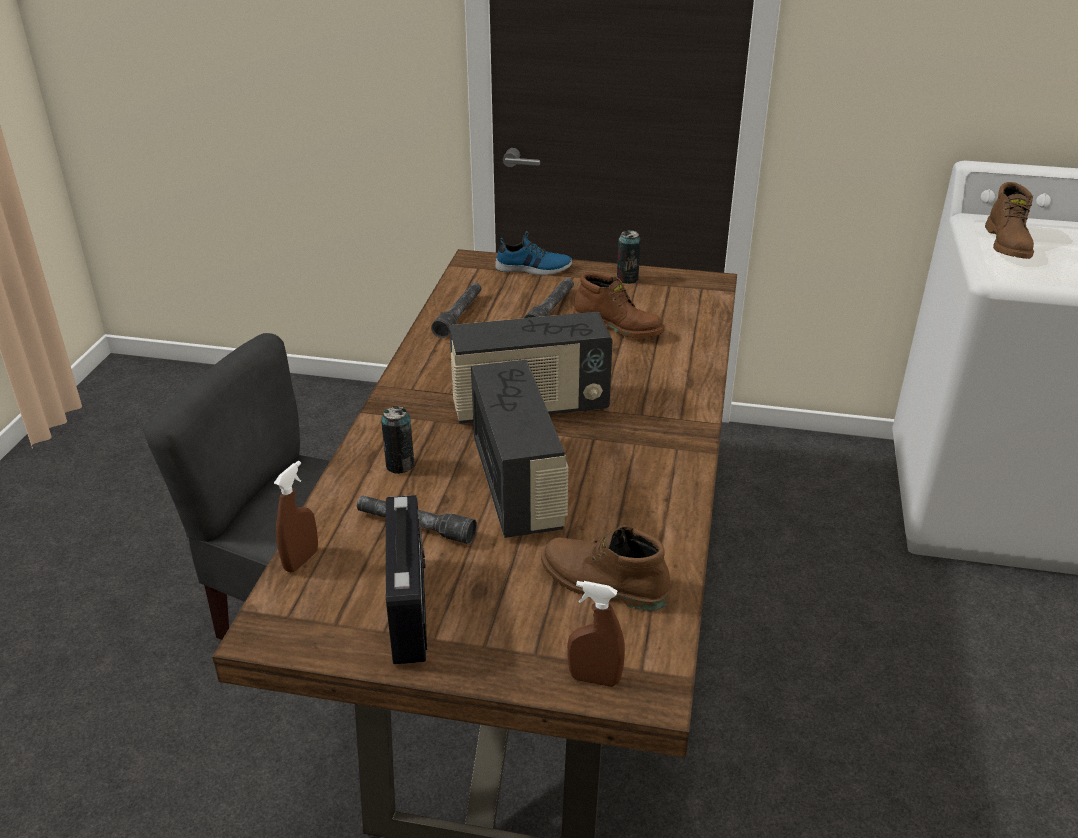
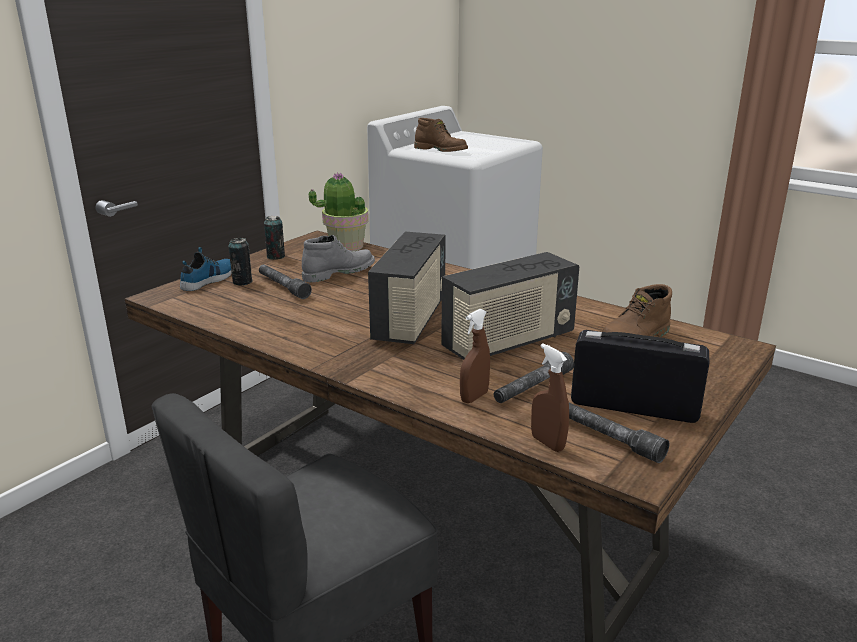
camera: 65 degrees left, 10 degrees down
(400, 465) = (444, 380): can -> can (242, 282)
(459, 315) = (242, 318): grey flashlight -> grey flashlight (607, 438)
(518, 485) = (508, 342): radio -> radio turned 135 degrees clockwise
(594, 679) = (726, 360): brown spray bottle -> brown spray bottle (474, 397)
(619, 327) = (338, 273): brown boot -> grey boot
(703, 306) = (345, 246): none -> potted plant

